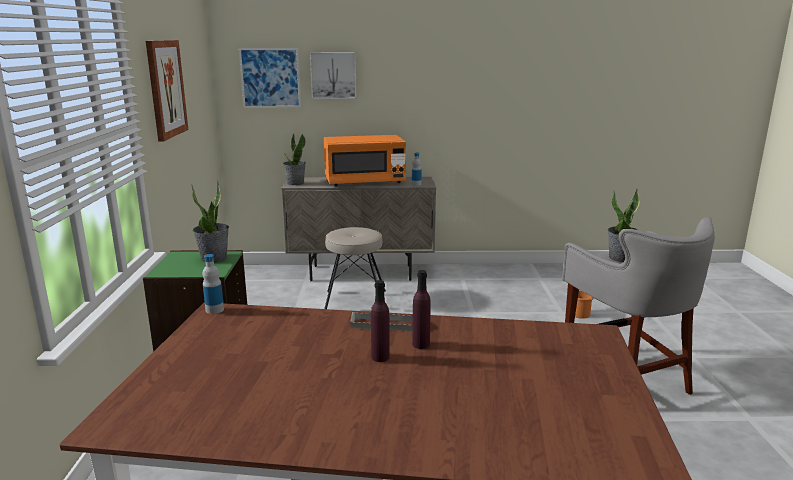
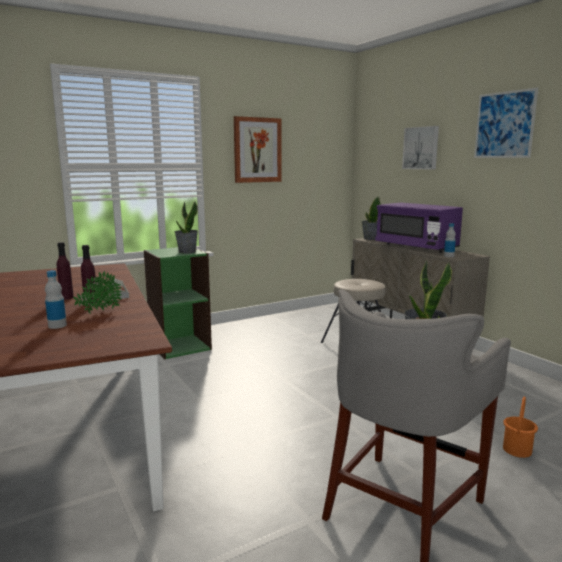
camera: 60 degrees right, 5 degrees down
(214, 310) = (114, 266): bottle -> bottle (57, 325)
(270, 78) = (382, 151): picture -> picture (504, 125)
(364, 182) = (416, 247): orange microwave -> purple microwave
(471, 343) = (99, 312): none -> potted plant

